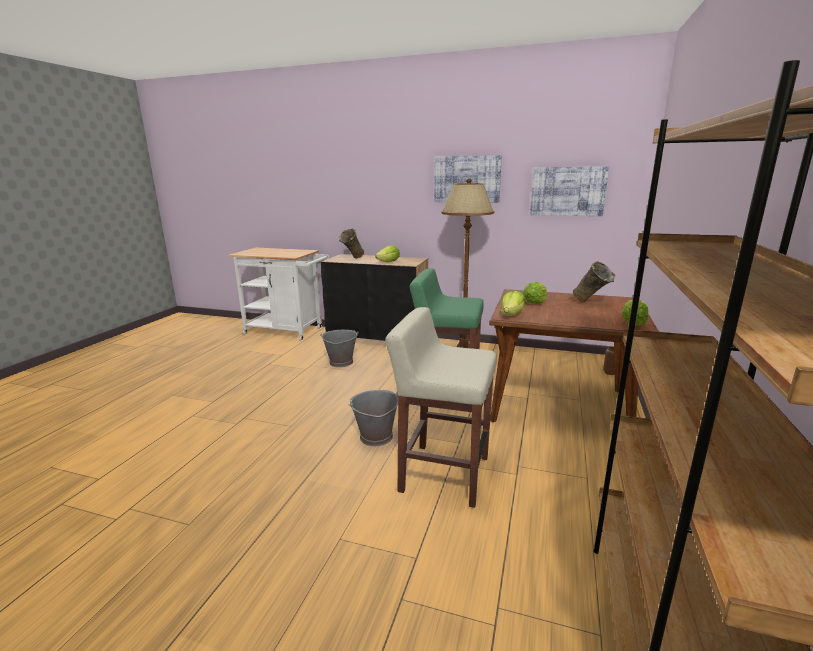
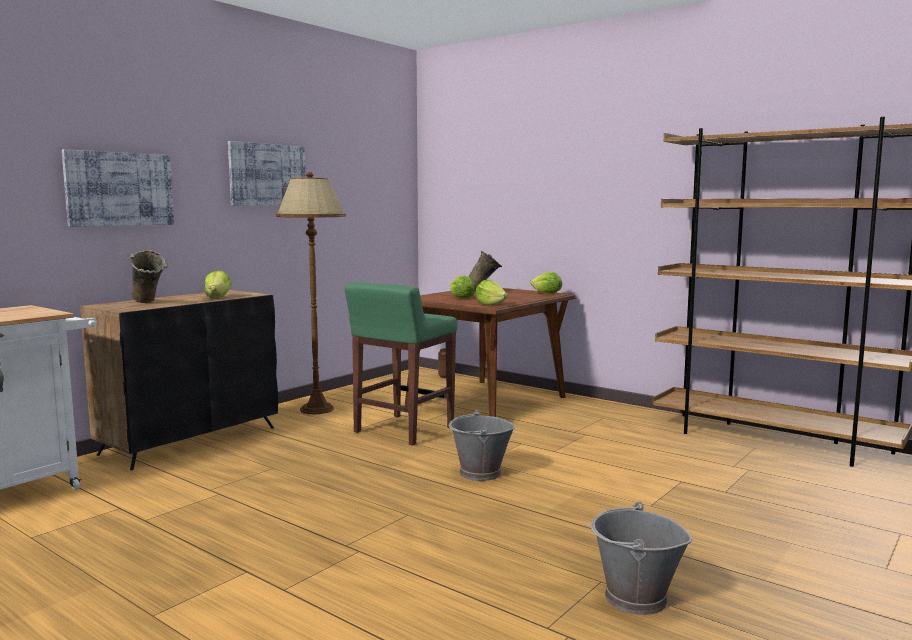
camera: 70 degrees left, 10 degrees down
(341, 362) = (234, 469): grey bucket -> grey bucket (635, 598)
(443, 473) = (570, 456): beige stool -> none
(567, 191) = (362, 192): picture -> picture (119, 189)

